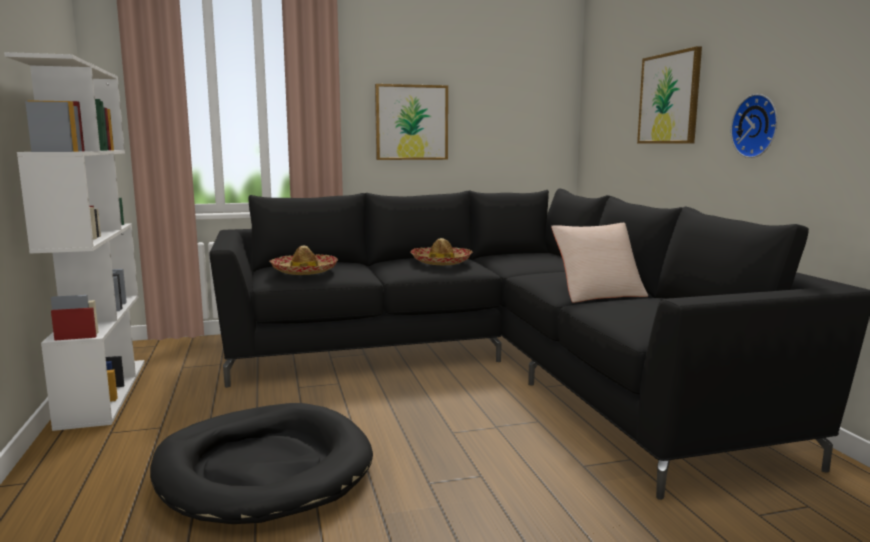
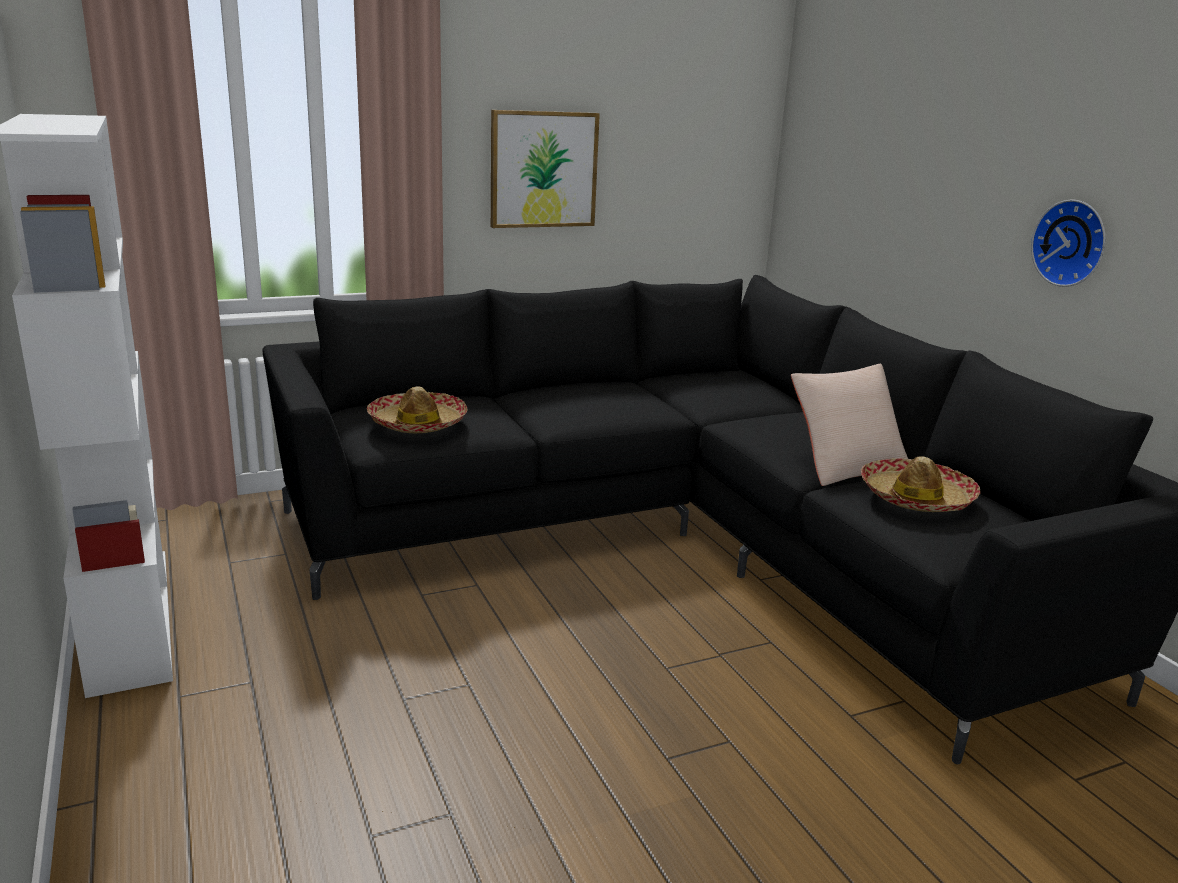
camera: 10 degrees left, 10 degrees up
(263, 469) = (435, 749): black dog bed -> none
(441, 262) = (605, 397): hat -> hat (915, 498)
(669, 98) = (935, 170): picture -> none

